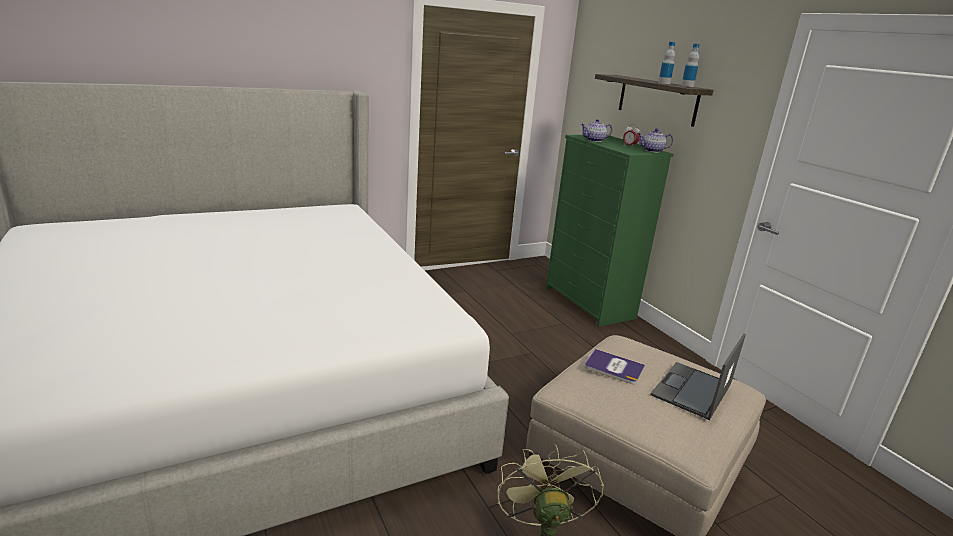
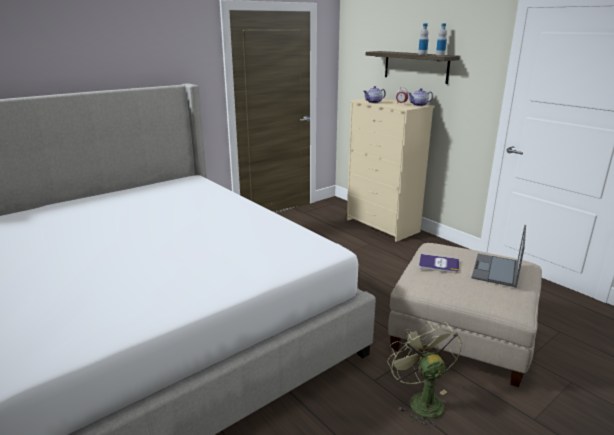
camera: 10 degrees left, 0 degrees up
(589, 303) = (382, 226): green dresser -> beige dresser

